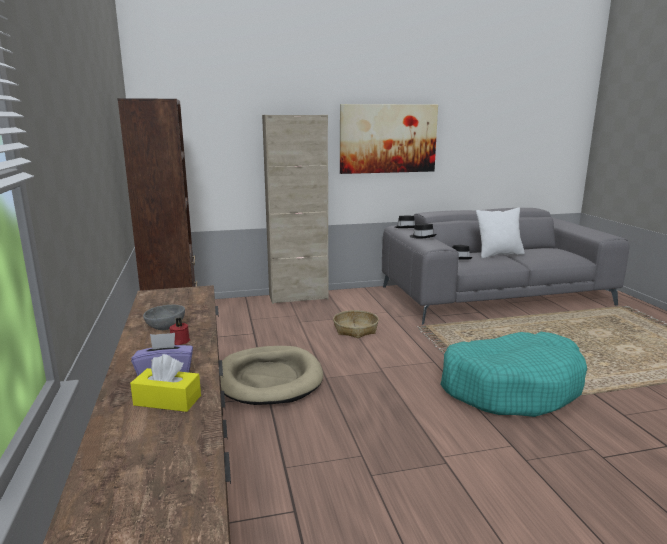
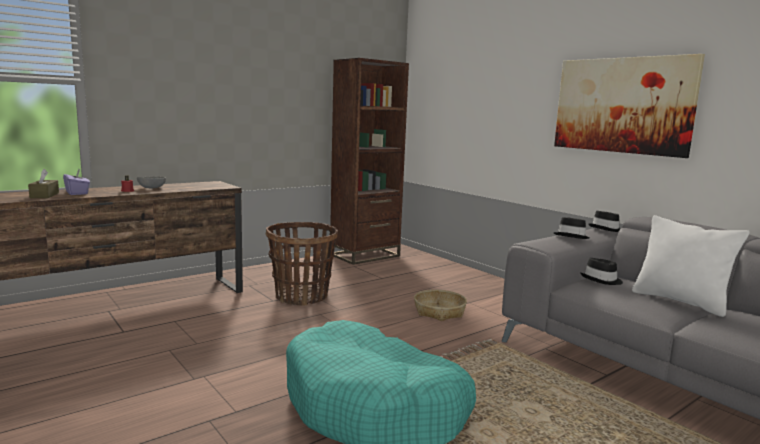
camera: 65 degrees right, 5 degrees down
(167, 400) = (44, 195): yellow tissue box -> brown tissue box
(269, 379) = (301, 296): beige dog bed -> basket
(298, 297) = (487, 279): beige cabinet -> none

